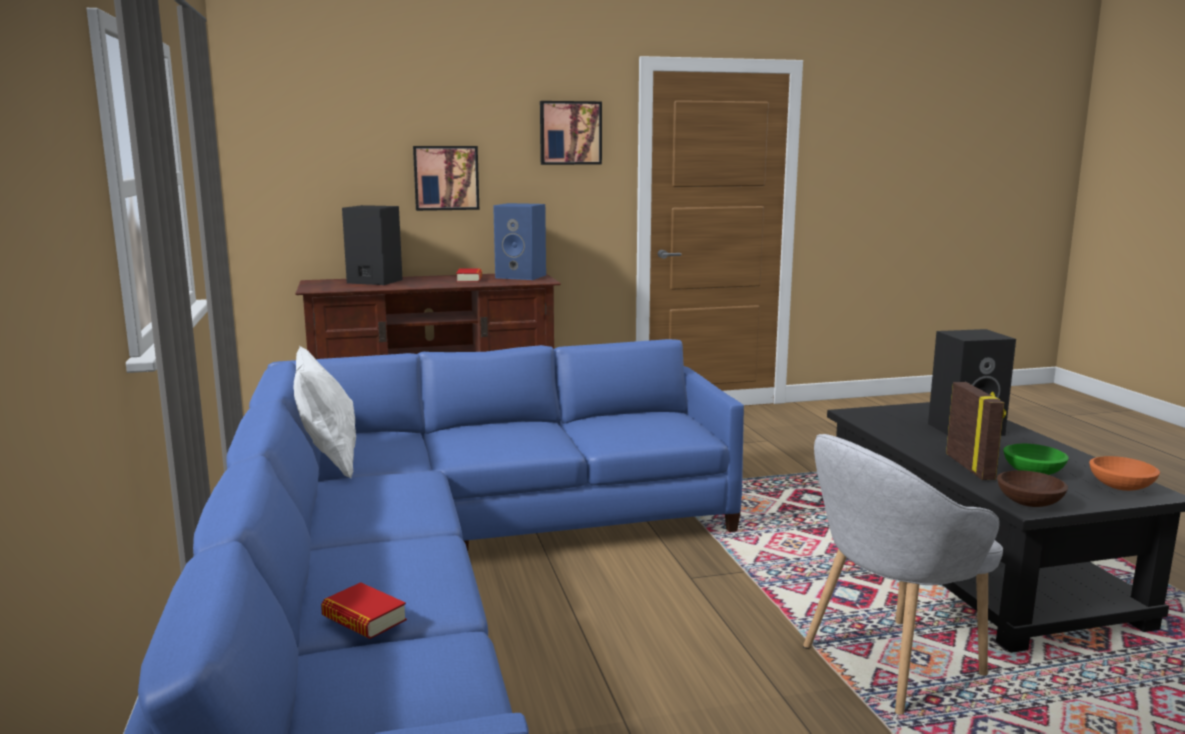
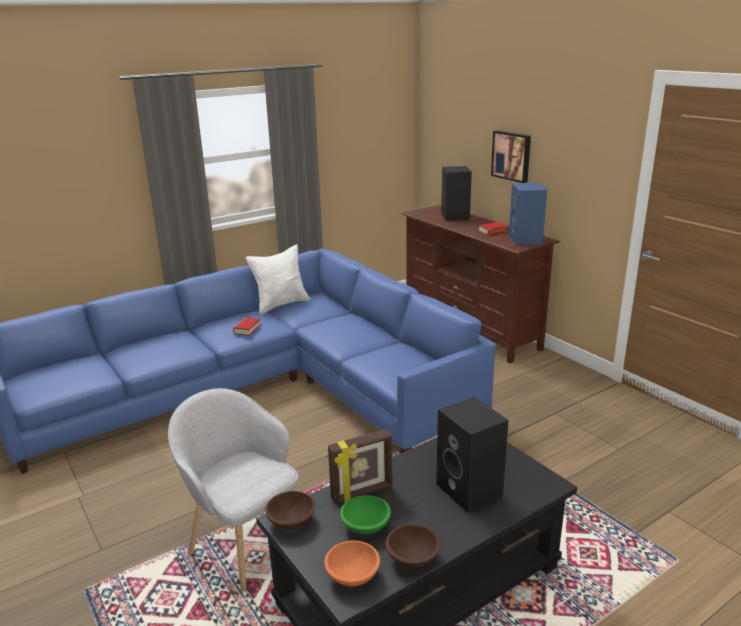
camera: 70 degrees right, 10 degrees up
(364, 619) = (117, 356): book -> book (247, 329)
(570, 133) = (591, 134): picture -> none
(1084, 463) = (412, 558): none -> brown bowl

